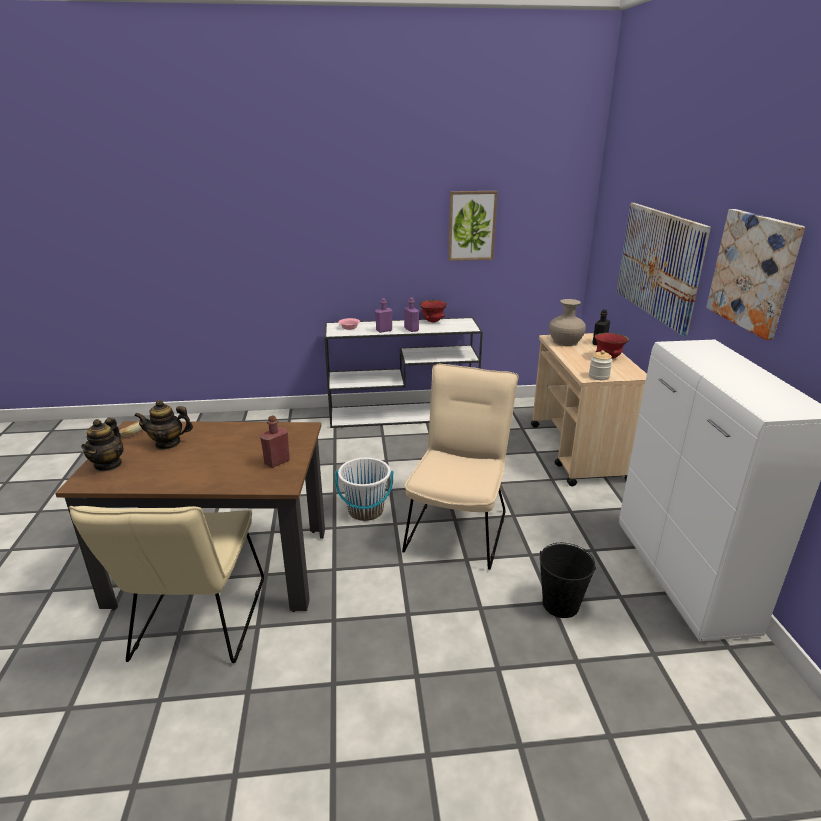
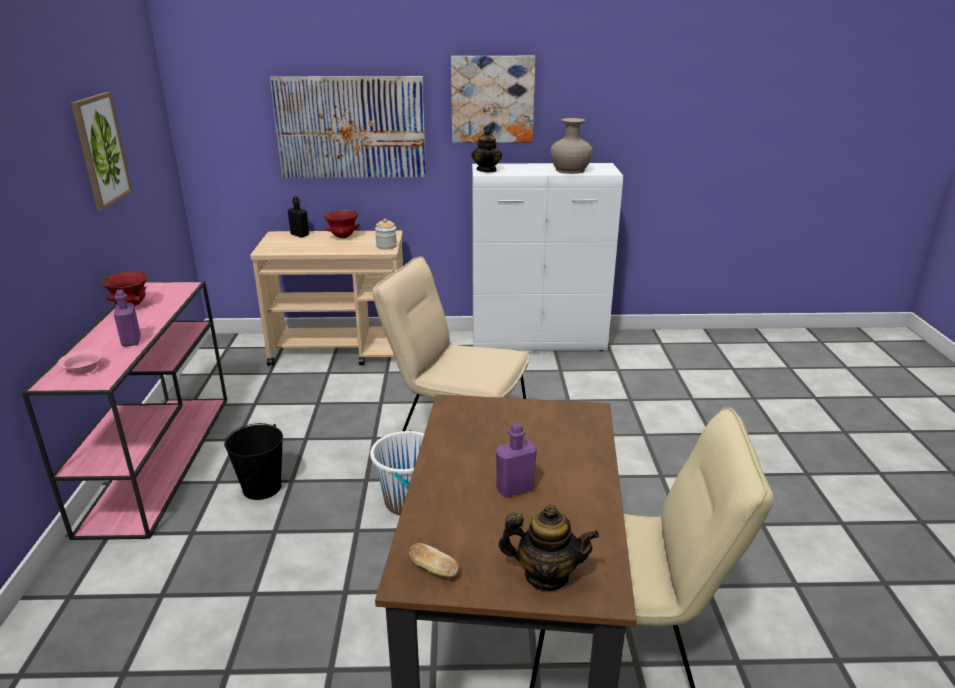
camera: 85 degrees left, 0 degrees up
(168, 443) = (479, 520): teapot -> teapot (487, 170)
(277, 462) = (540, 419): red bottle -> none
(404, 414) = (160, 458): white console table -> pink console table
(411, 329) = (150, 321): purple bottle -> purple bottle (515, 488)
(560, 604) = (571, 396): black bucket -> black bucket (262, 488)
(565, 342) = (283, 246): beige vase -> beige vase (570, 170)

